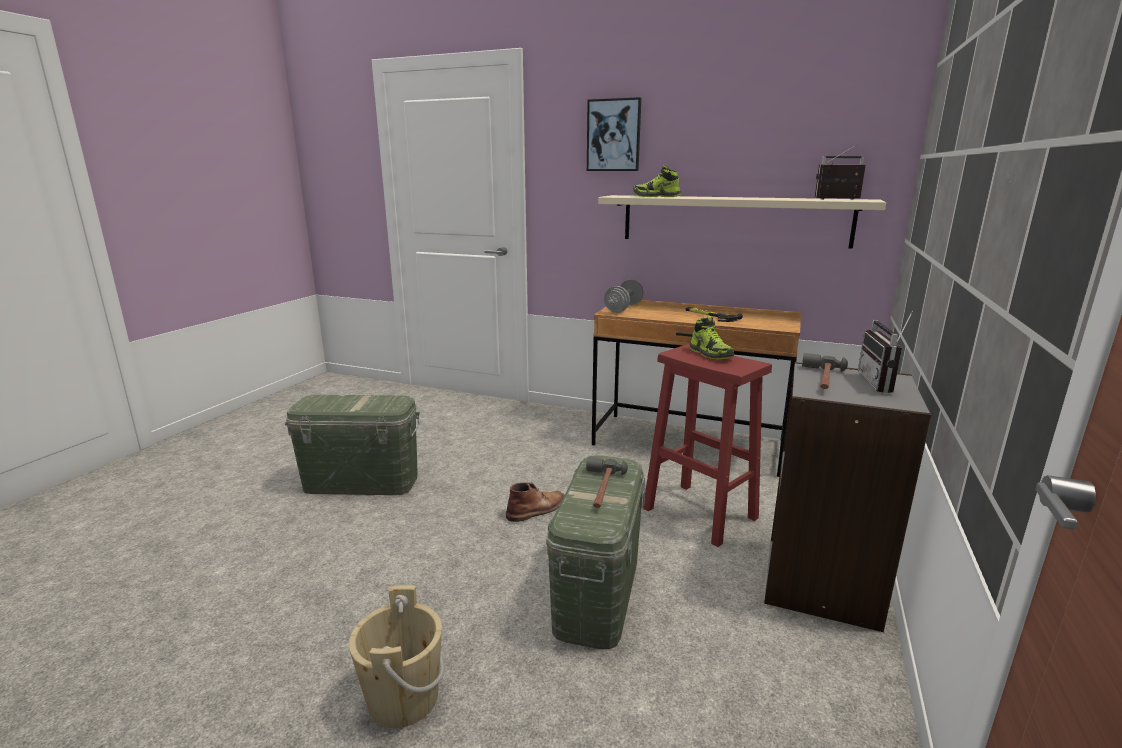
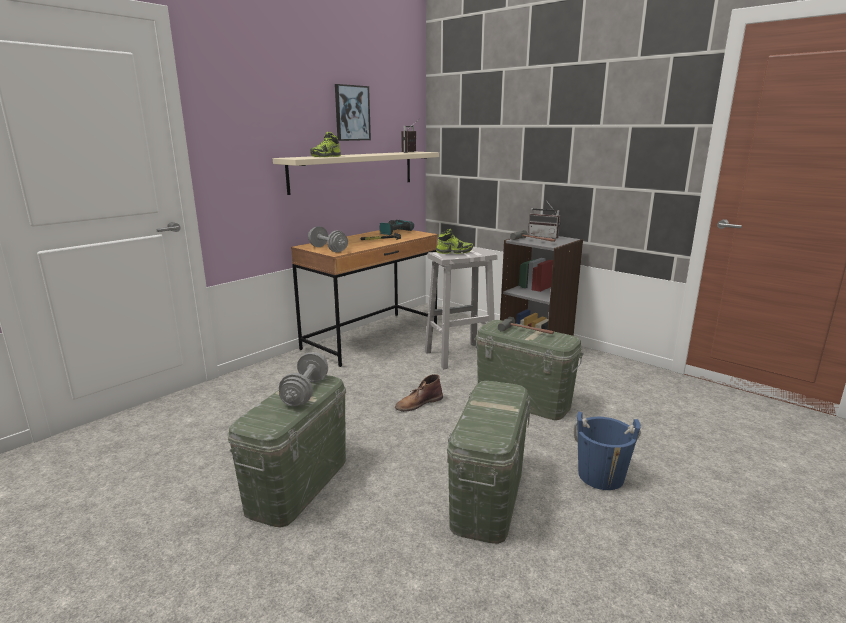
camera: 70 degrees left, 0 degrees up
(347, 593) = (487, 497): none -> green storage box
(367, 404) = (305, 392): none -> grey dumbbell
(403, 698) = (601, 476): beige bucket -> blue bucket
(537, 509) = (418, 403): brown boot -> brown boot turned 105 degrees counterclockwise
(613, 135) = (268, 105): picture -> picture (352, 113)
(698, 512) = (458, 356): red stool -> white stool
(765, 315) = (393, 232): none -> power drill

